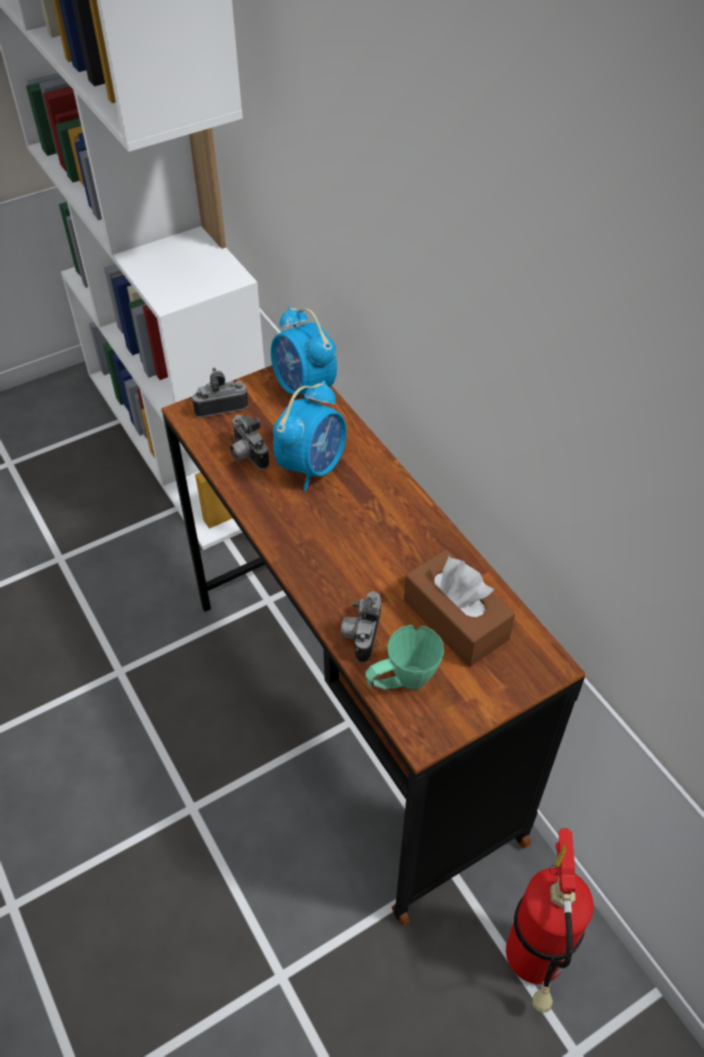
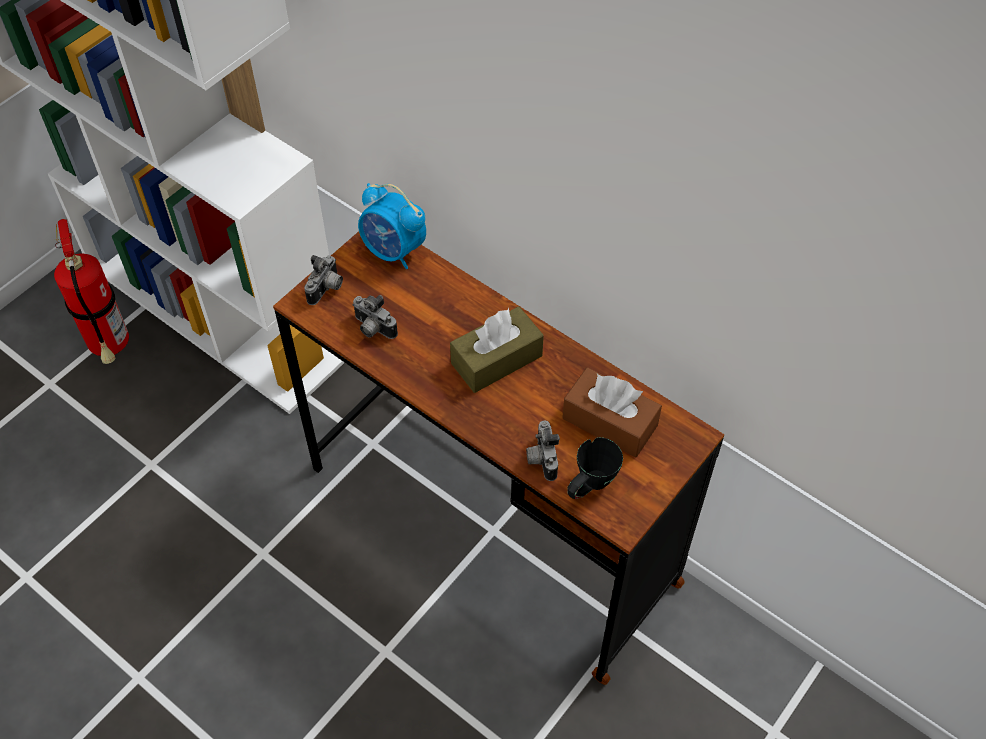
camera: 20 degrees left, 5 degrees up
(220, 407) = (327, 289): camera -> camera turned 150 degrees clockwise
(312, 467) = (435, 323): alarm clock -> none
(360, 519) = (496, 359): none -> brown tissue box
(401, 683) = (589, 487): green mug -> black mug
(533, 965) = (719, 677): fire extinguisher -> fire extinguisher (111, 348)

